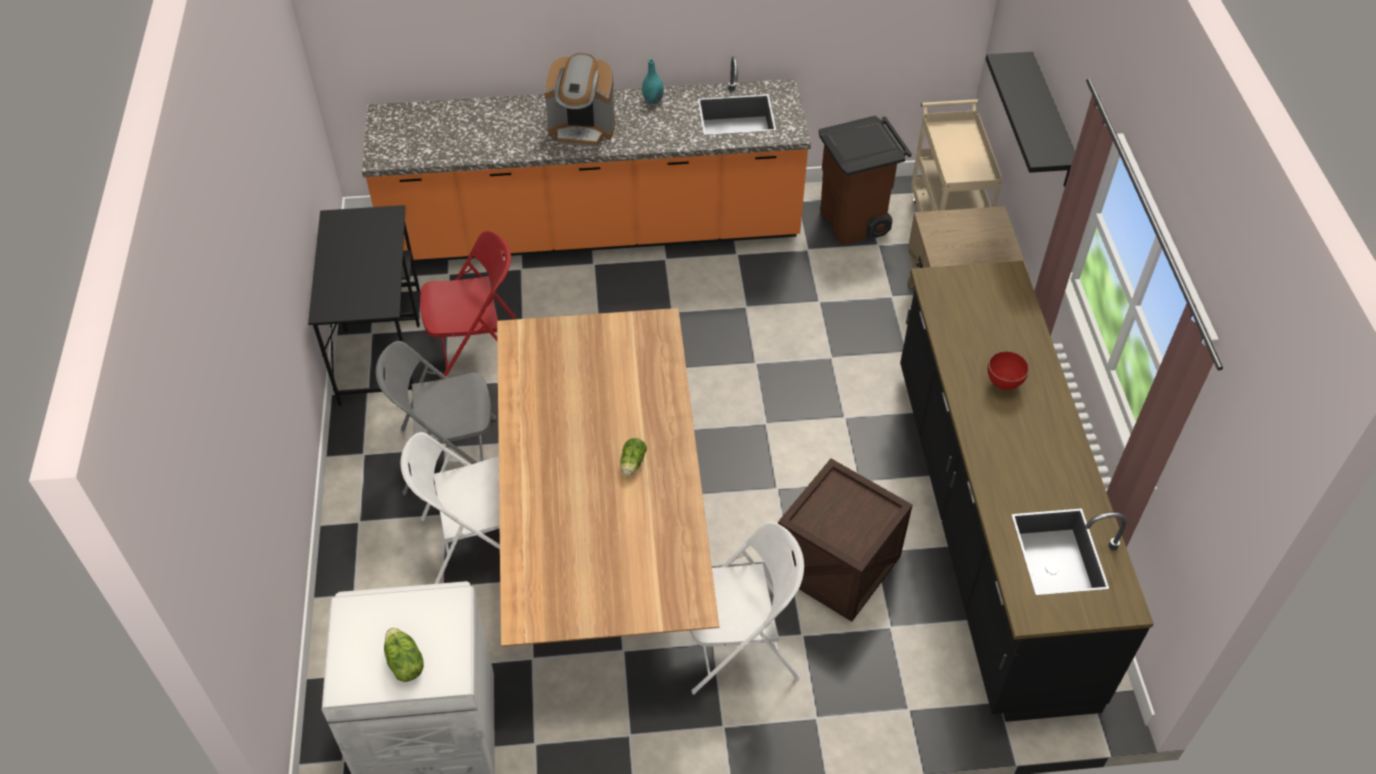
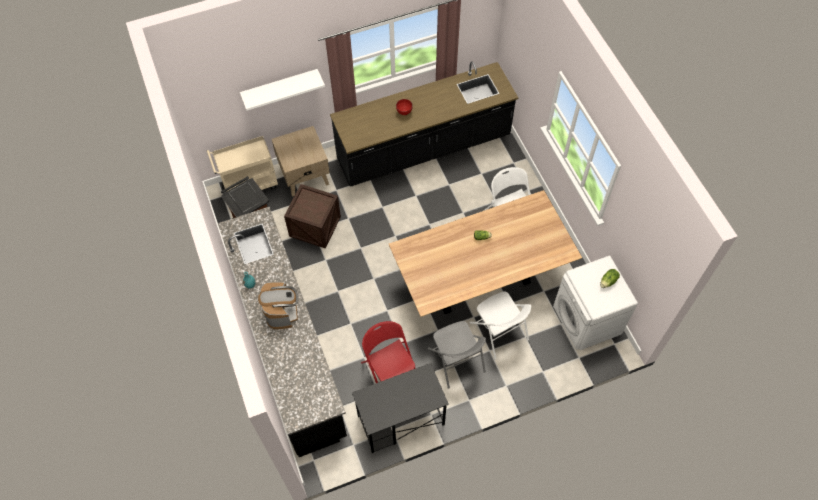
camera: 105 degrees left, 10 degrees up
(593, 230) = (288, 344): orange counter -> black counter
(837, 564) = (459, 195): crate -> crate (315, 226)
(1051, 122) = (280, 86): black shelf -> white shelf

